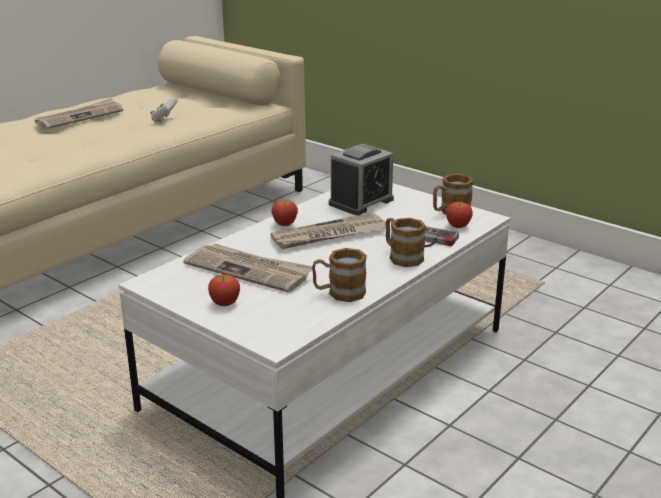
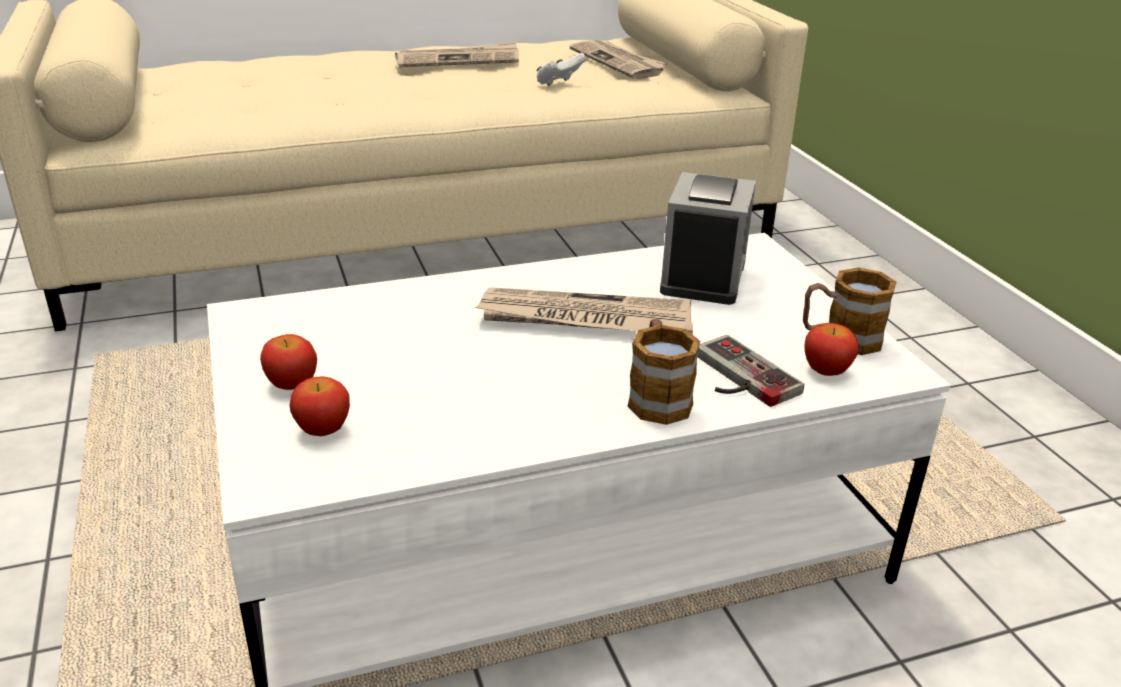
camera: 30 degrees right, 5 degrees up
(249, 270) = (395, 340): newspaper -> newspaper (618, 62)
(284, 224) = (540, 279): apple -> apple (323, 429)
(339, 293) = (474, 429): mug -> none
(361, 202) = (703, 276): alarm clock -> alarm clock turned 60 degrees counterclockwise

